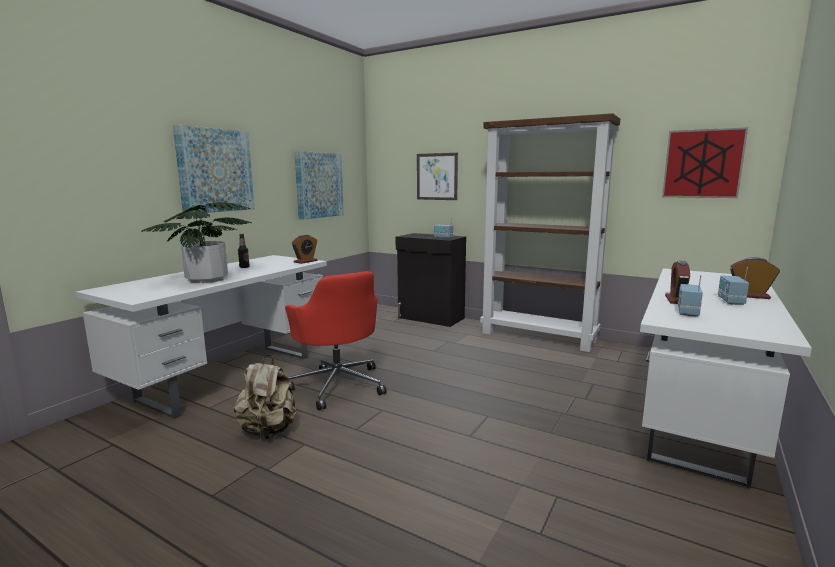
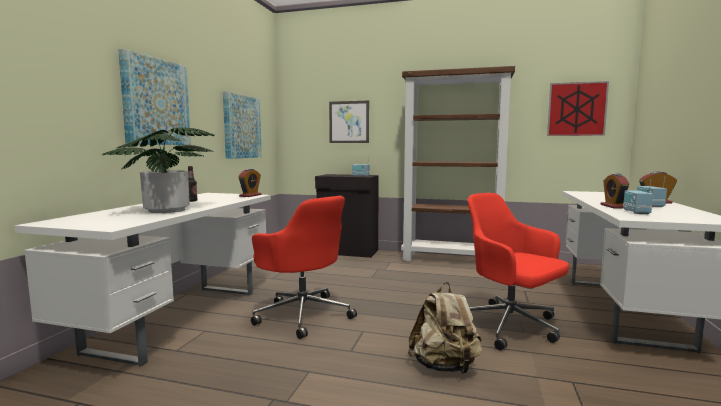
camera: 15 degrees left, 5 degrees down
(268, 431) = (261, 364): beige backpack -> beige backpack (444, 366)
(540, 424) = (510, 326): none -> red office chair

